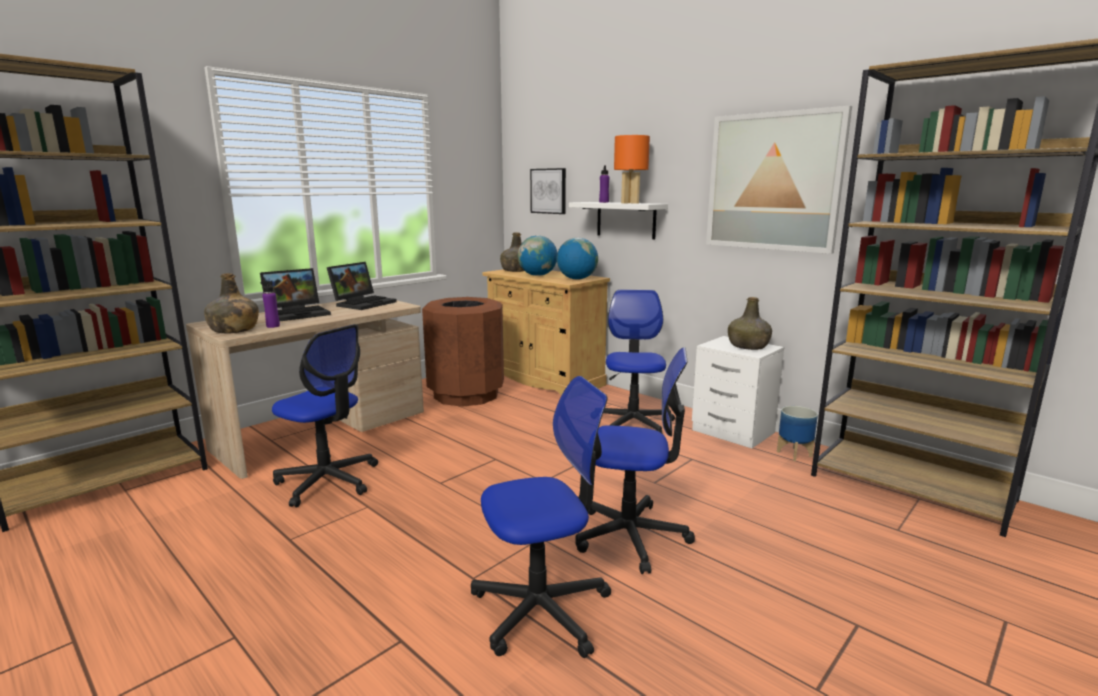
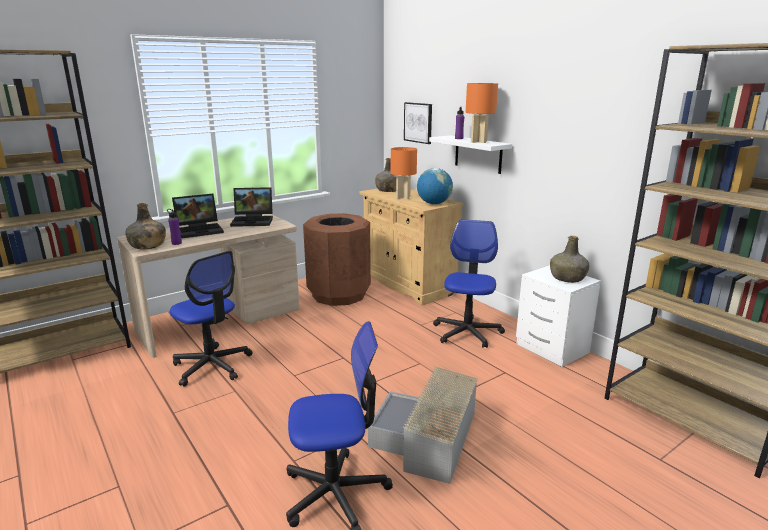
camera: 10 degrees right, 5 degrees up
(364, 303) = (254, 221): laptop -> laptop turned 45 degrees clockwise
(537, 275) = (403, 197): globe -> orange table lamp
(631, 535) = (427, 438): office chair -> grey storage box
(773, 182) = (599, 133): picture -> none
(794, 454) = (598, 376): planter -> none

